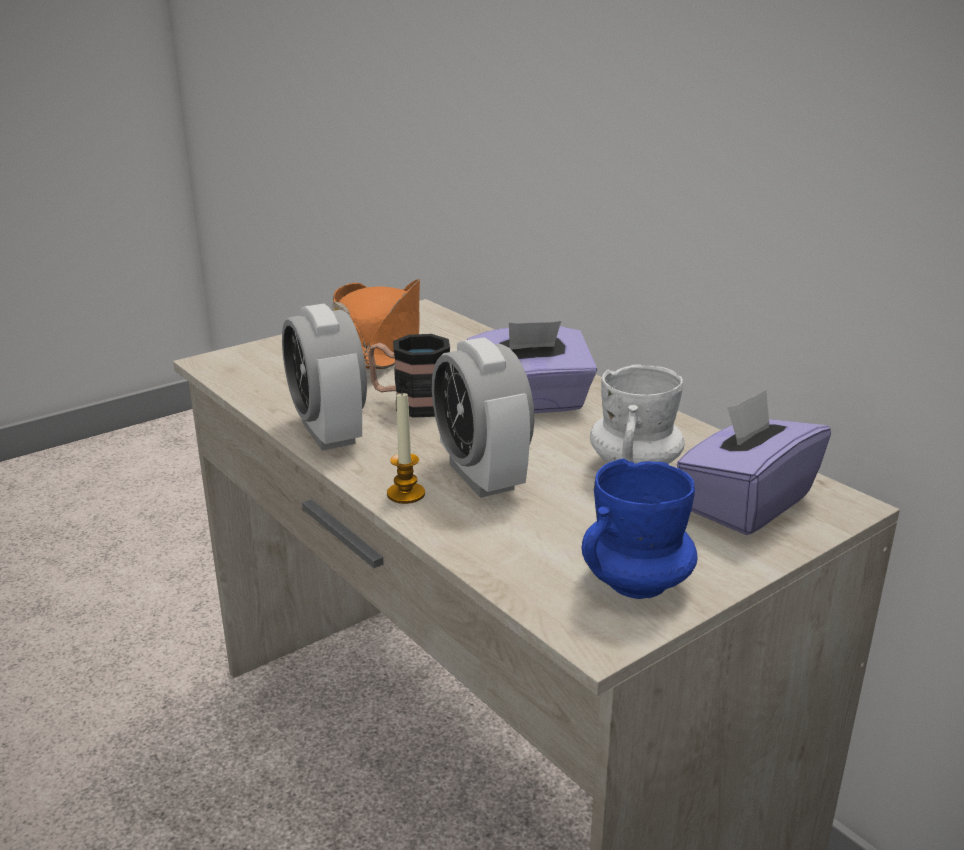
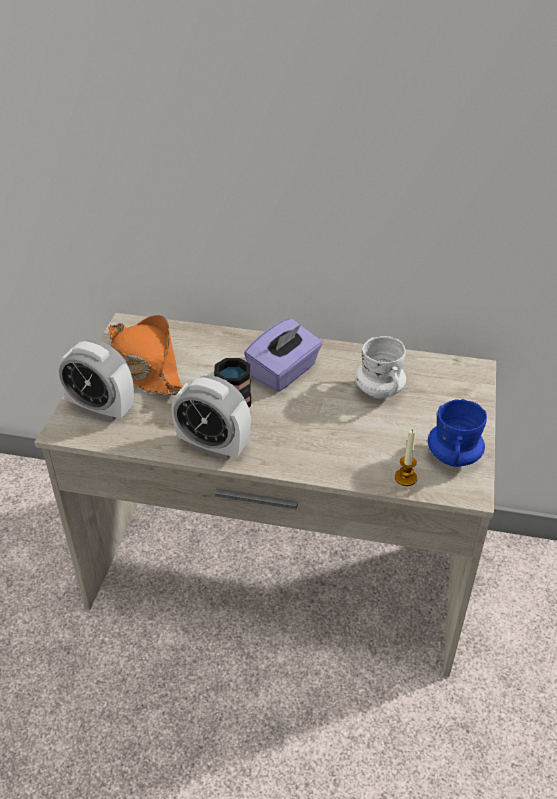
camera: 40 degrees left, 15 degrees up
(406, 494) = (305, 464): candle -> candle (405, 478)
(481, 476) = (324, 434): alarm clock -> alarm clock (101, 409)
(746, 503) = (443, 388): purple tissue box -> none

